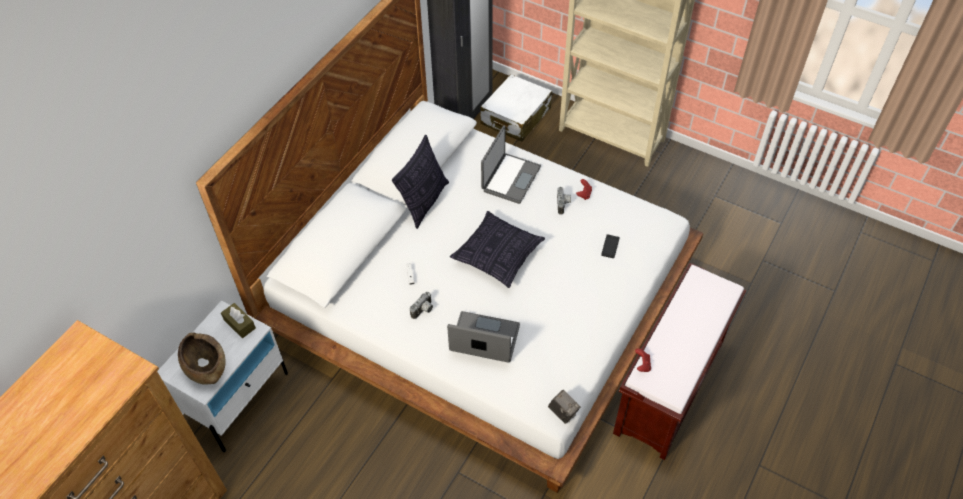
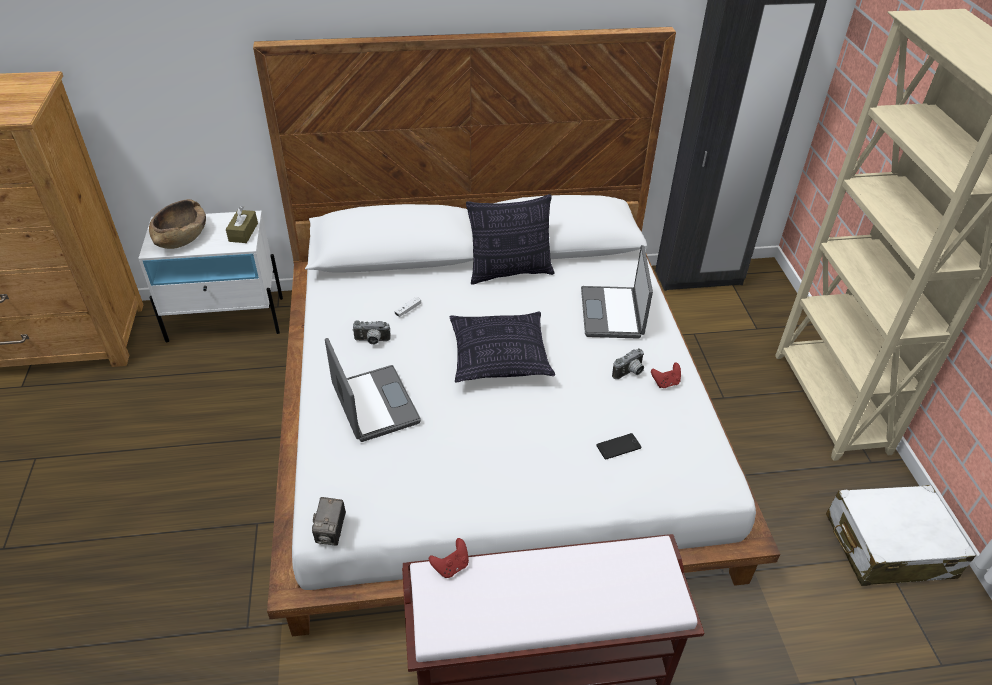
camera: 50 degrees right, 10 degrees down
(510, 178) = (613, 313): laptop -> laptop turned 105 degrees clockwise
(515, 116) = (746, 314): white suitcase -> white suitcase (888, 546)

